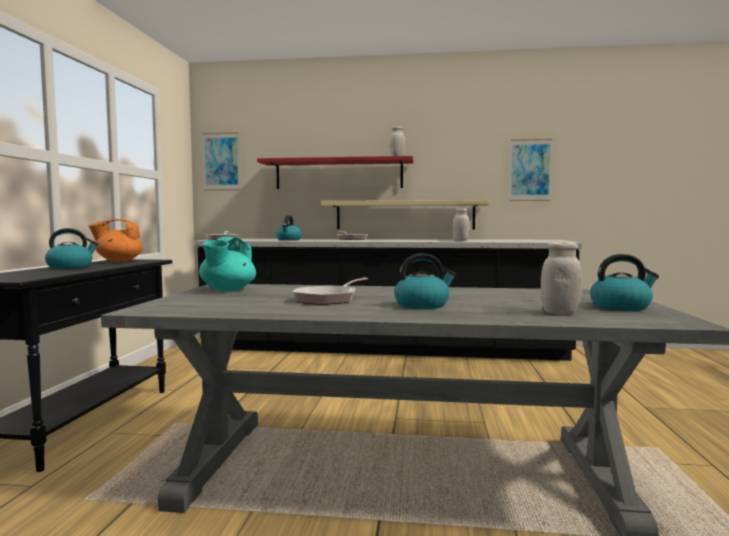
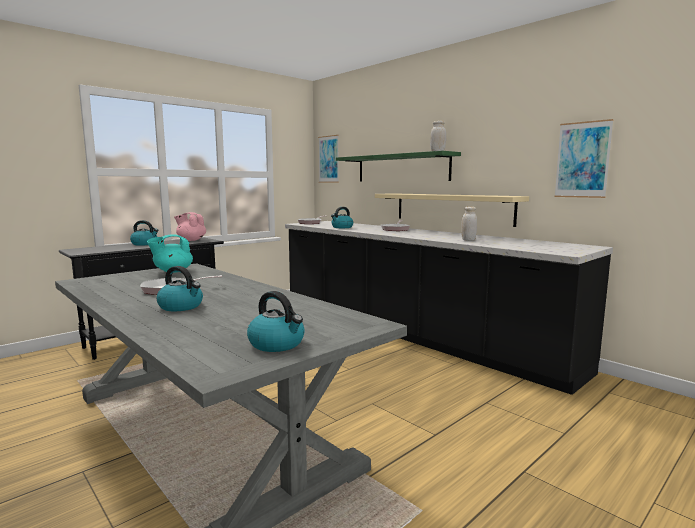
camera: 40 degrees right, 5 degrees up
(118, 261) = (191, 240): orange teapot -> pink teapot
(338, 174) = (401, 168): red shelf -> green shelf
(559, 313) = (206, 336): white jar -> none

